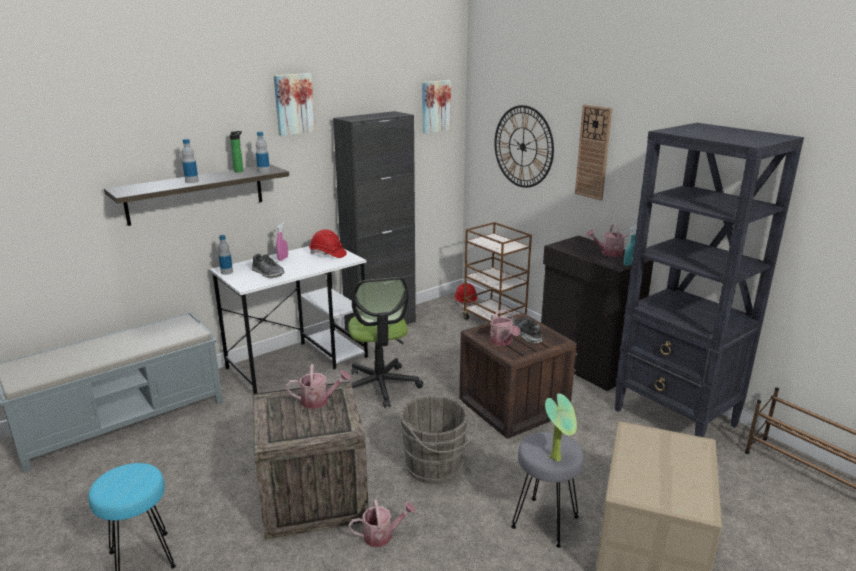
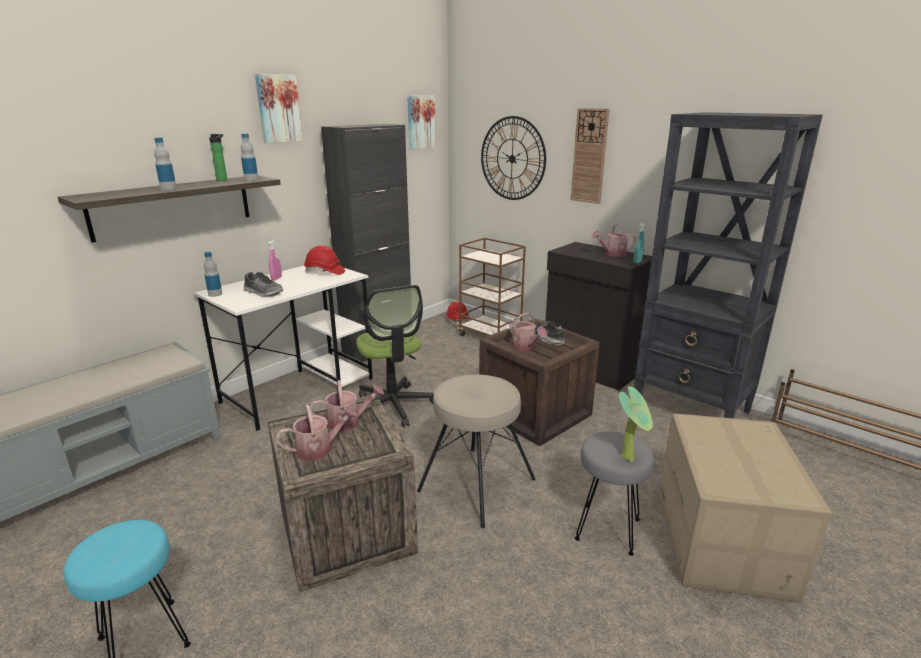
camera: 10 degrees left, 0 degrees up
(382, 535) = (437, 568): watering can -> watering can (319, 449)
(436, 467) = (476, 484): grey bucket -> beige stool

